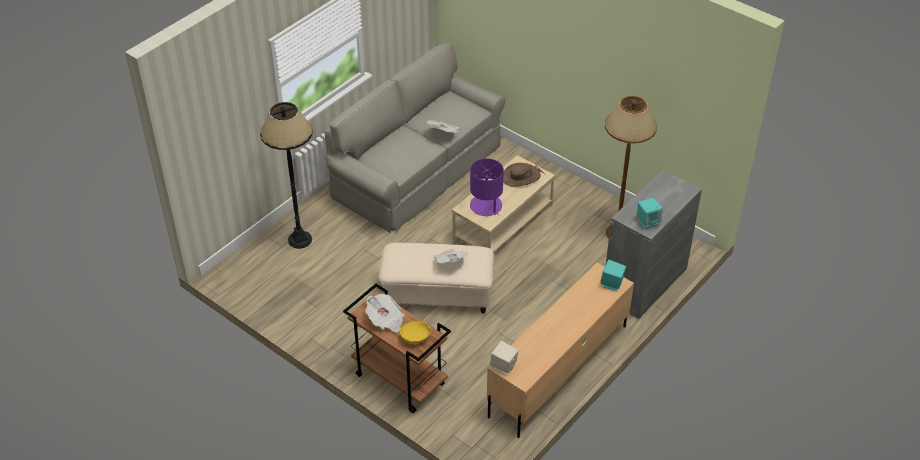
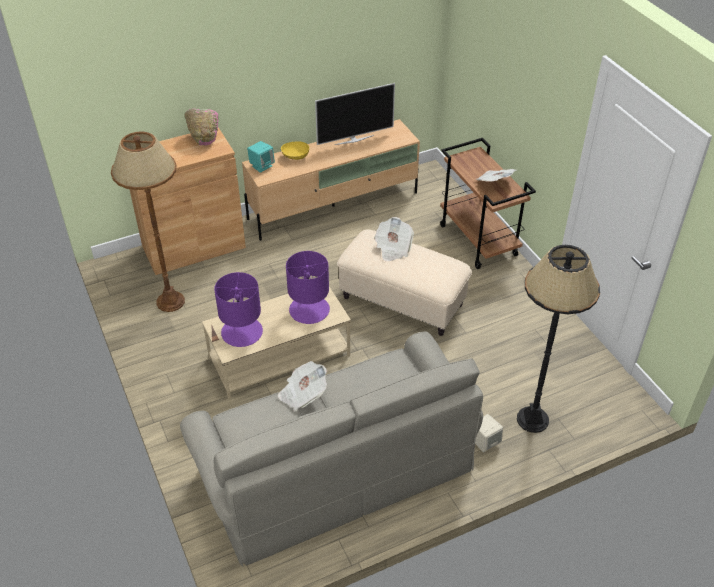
camera: 155 degrees left, 0 degrees up
(415, 338) = (474, 162): yellow bowl -> yellow bowl (295, 157)
(503, 366) = (405, 138): beige speaker -> beige speaker (485, 442)
(521, 177) = (242, 332): brown hat -> purple table lamp
(552, 345) = (354, 139): none -> television
(644, 283) = (194, 247): grey cabinet -> brown cabinet
(648, 221) = (204, 139): turquoise speaker -> pink bowl

